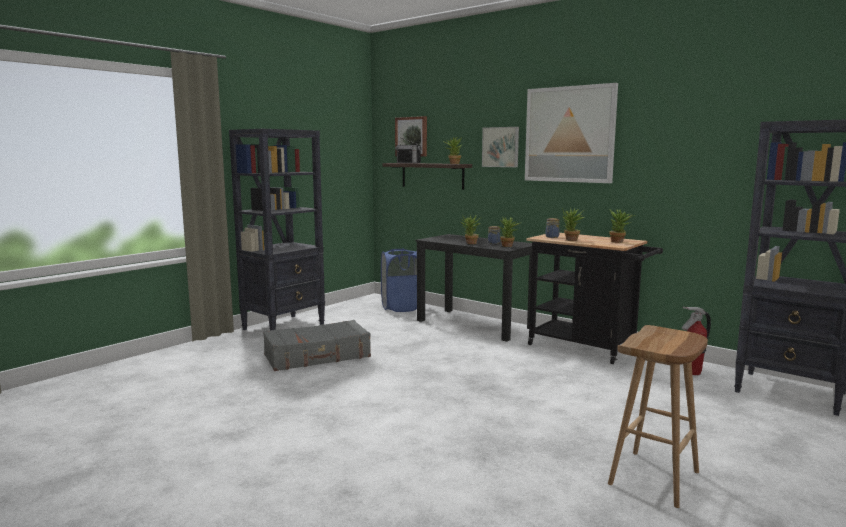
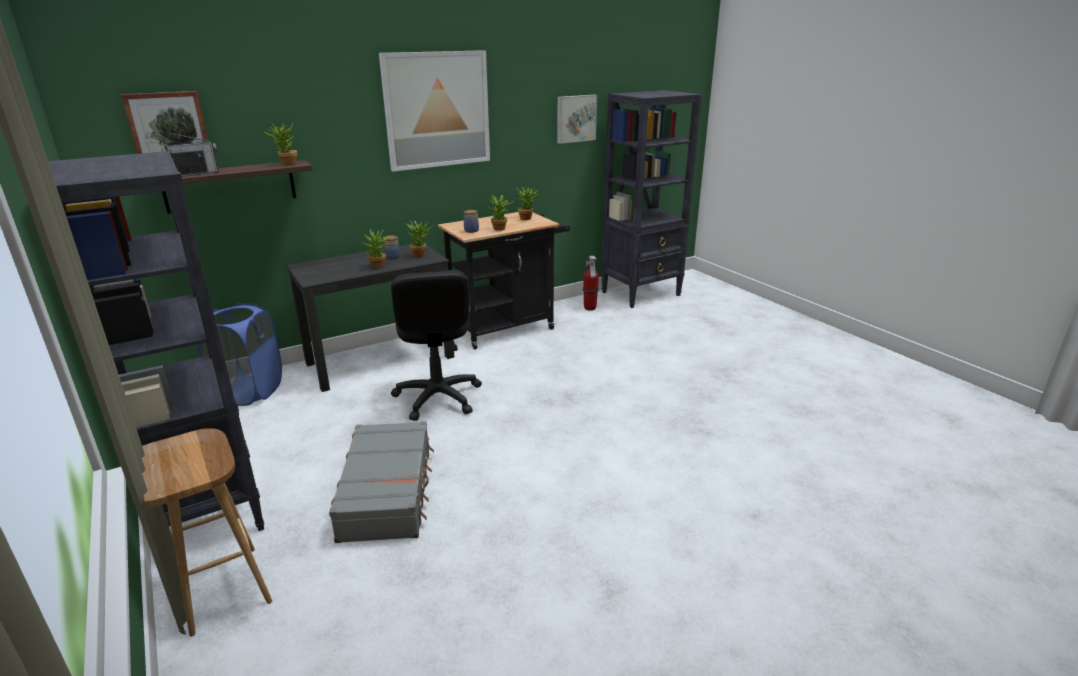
camera: 70 degrees left, 15 degrees up
(440, 347) = (437, 397): none -> black office chair
(501, 147) = (347, 132): picture -> picture (575, 118)
(654, 479) = (749, 376): brown stool -> brown stool (226, 589)

